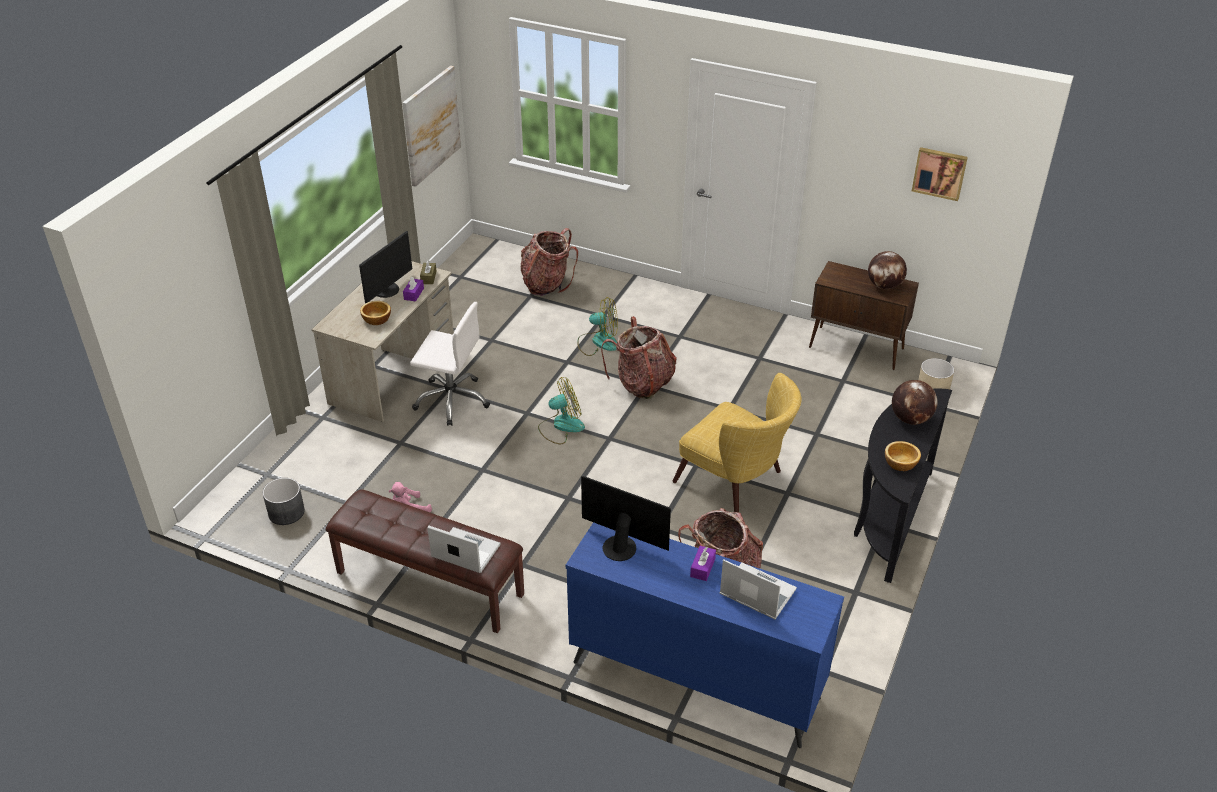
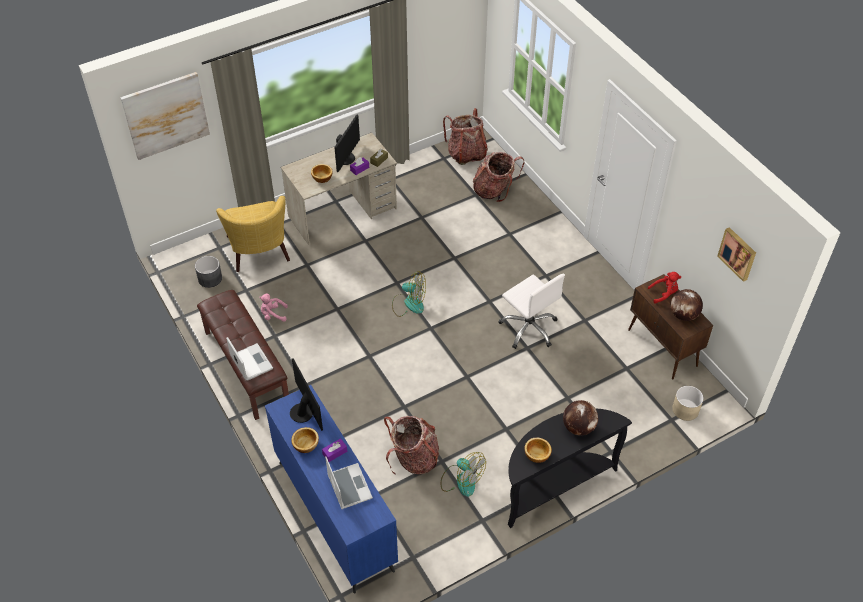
camera: 35 degrees right, 10 degrees up
(387, 290) = (346, 158): monitor -> monitor turned 45 degrees counterclockwise
(431, 125) = (445, 46): picture -> picture (166, 115)
(452, 400) = (360, 250): white office chair -> white office chair (529, 328)
(598, 342) = (487, 253): fan -> fan (461, 480)
(642, 383) = (487, 299): backpack -> backpack (466, 154)
(660, 577) = (306, 444): none -> bowl
(737, 482) = (481, 403): yellow armchair -> yellow armchair (259, 254)
(847, 276) = (664, 293): none -> red plush toy

